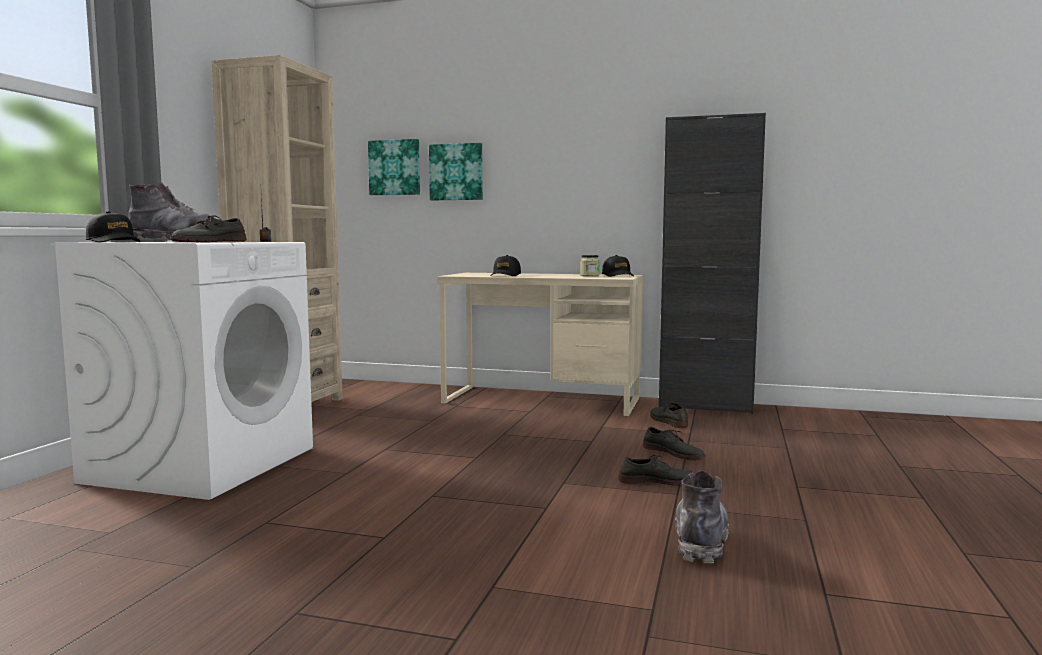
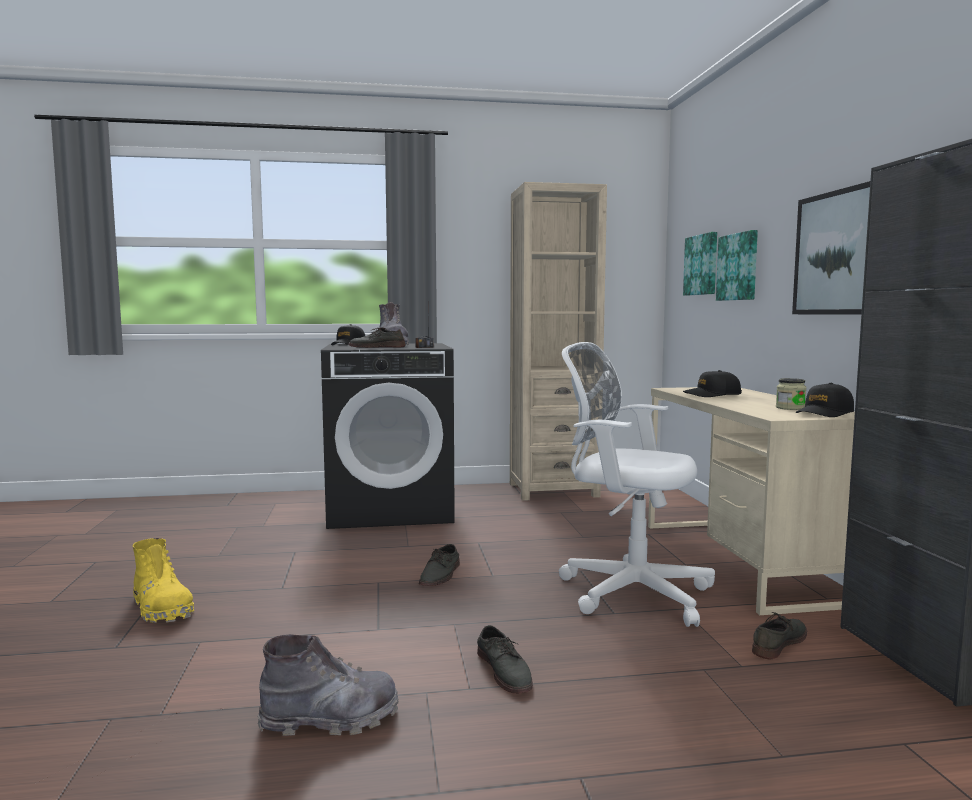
camera: 65 degrees right, 0 degrees up
(202, 464) = (391, 509): white washing machine -> black washing machine
(357, 608) = (162, 608): none -> yellow boot
(559, 431) = (628, 591): none -> white office chair
(584, 168) = (839, 253): none -> picture
(673, 453) = (630, 666): grey shoe -> grey shoe (441, 575)

